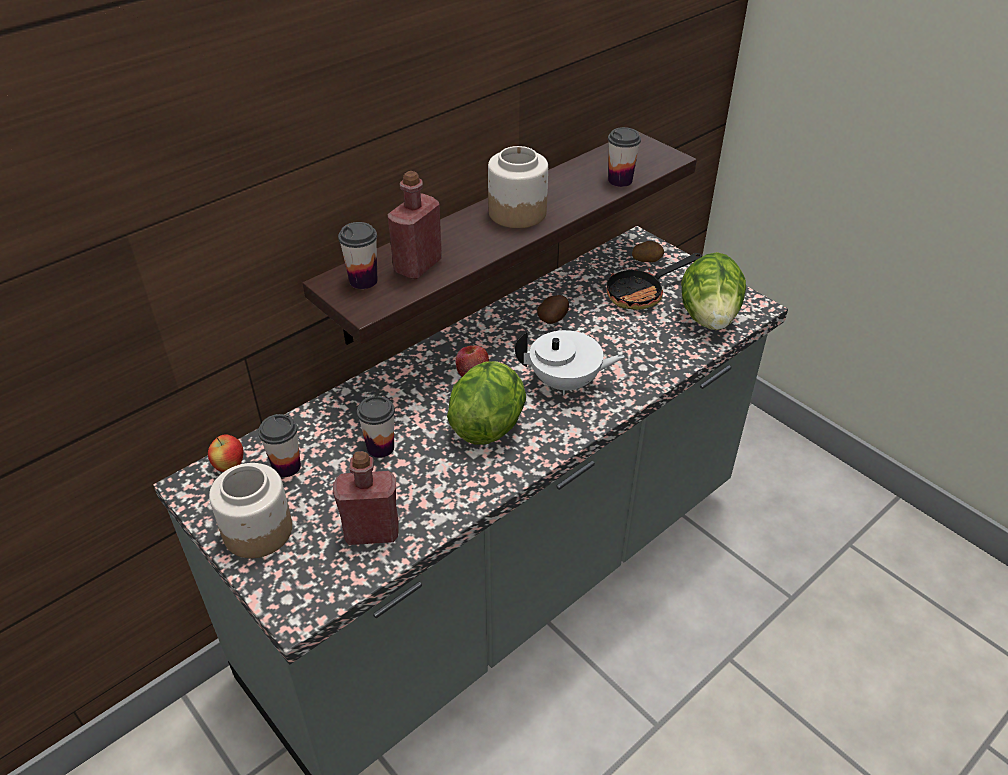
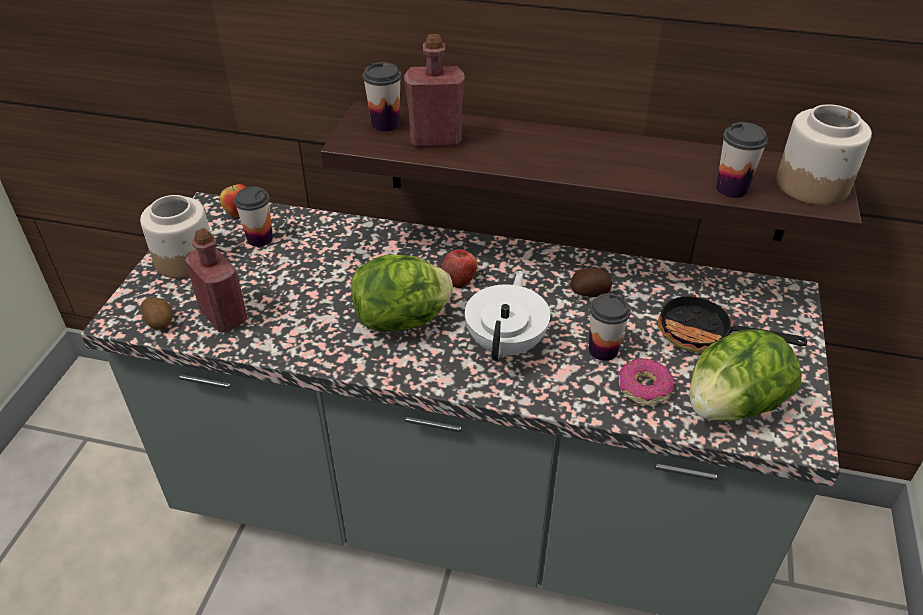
camera: 55 degrees right, 0 degrees up
(380, 447) = (320, 274): cup -> cup (603, 350)
(517, 212) = (585, 153): jar -> jar (813, 184)
(566, 382) = (507, 343): white teapot -> white teapot turned 135 degrees counterclockwise
(646, 259) = (768, 314): potato -> potato (160, 321)
(663, 343) = (643, 388): none -> donut

